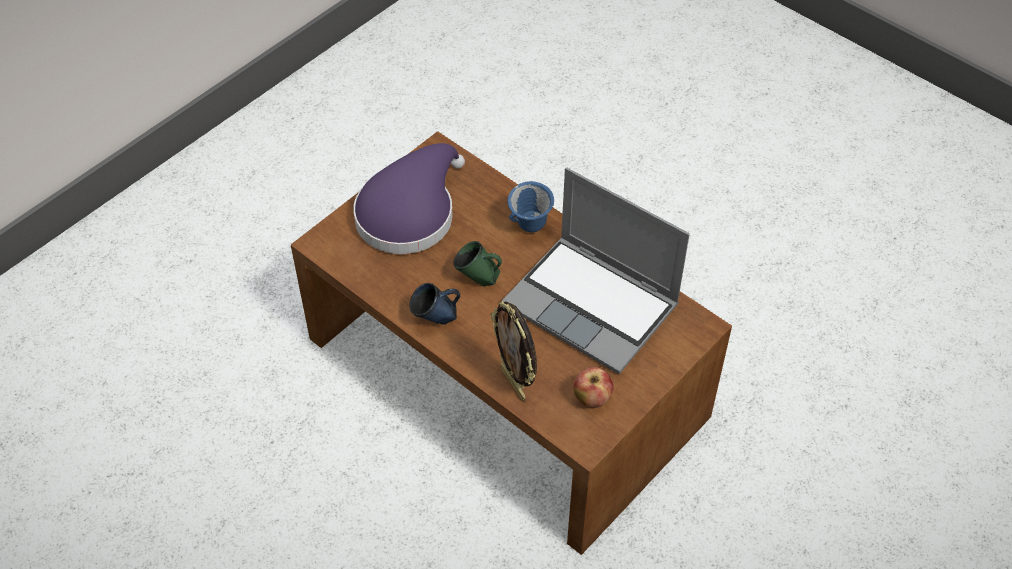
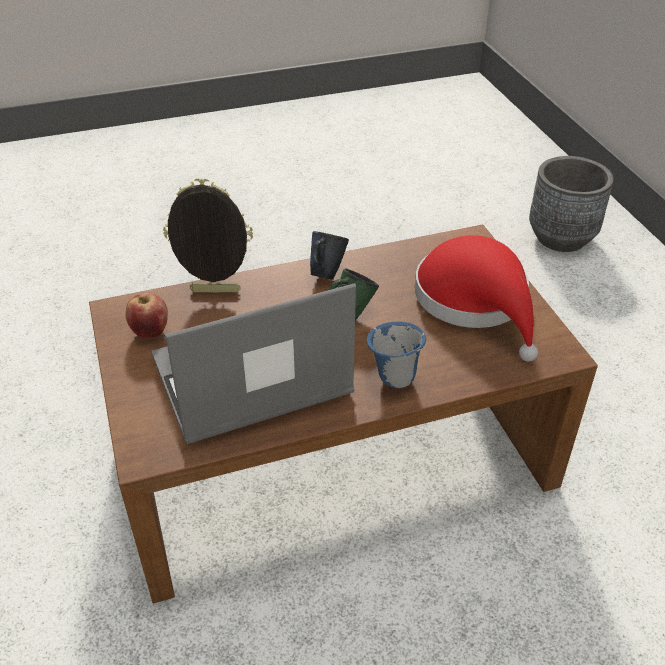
camera: 120 degrees right, 10 degrees down
(84, 317) = (561, 238): none -> grey planter
(409, 212) = (476, 301): purple hat -> red hat

